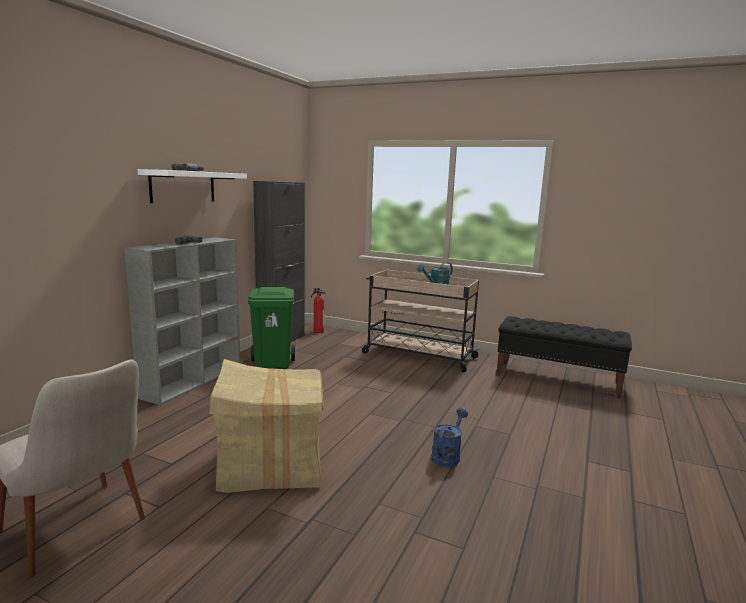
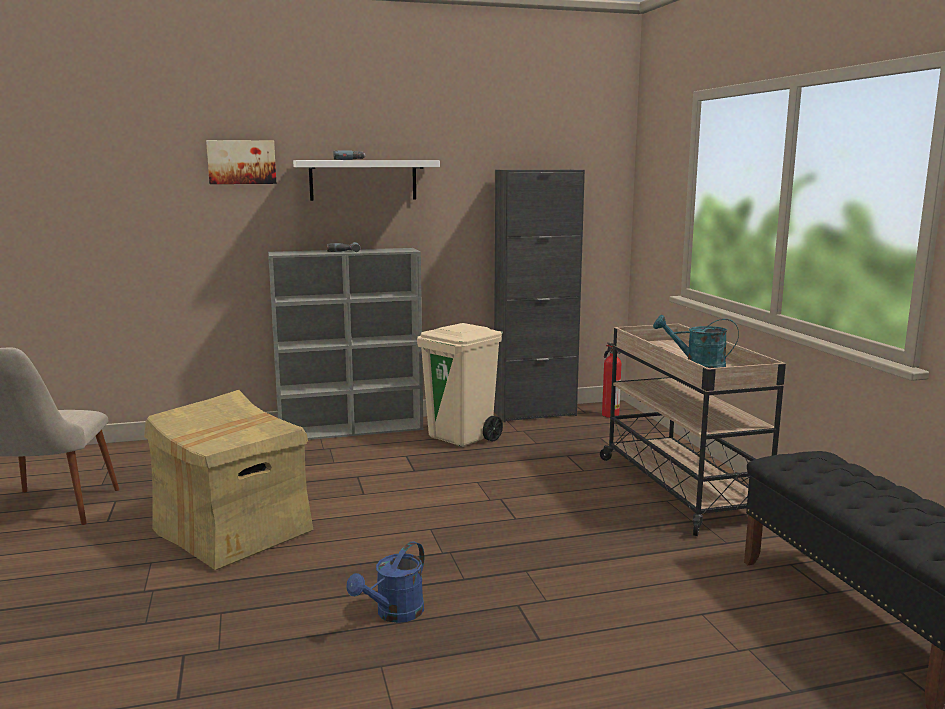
camera: 50 degrees right, 0 degrees up
(99, 169) = (241, 162): none -> picture
(273, 364) = (461, 437): green trash can -> beige trash can
(447, 455) = (394, 614): blue watering can -> blue watering can turned 135 degrees clockwise

